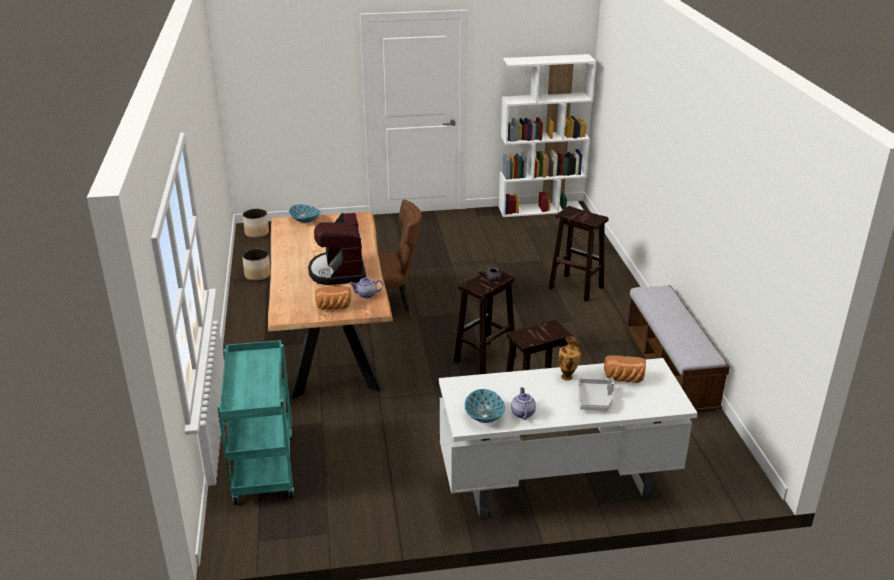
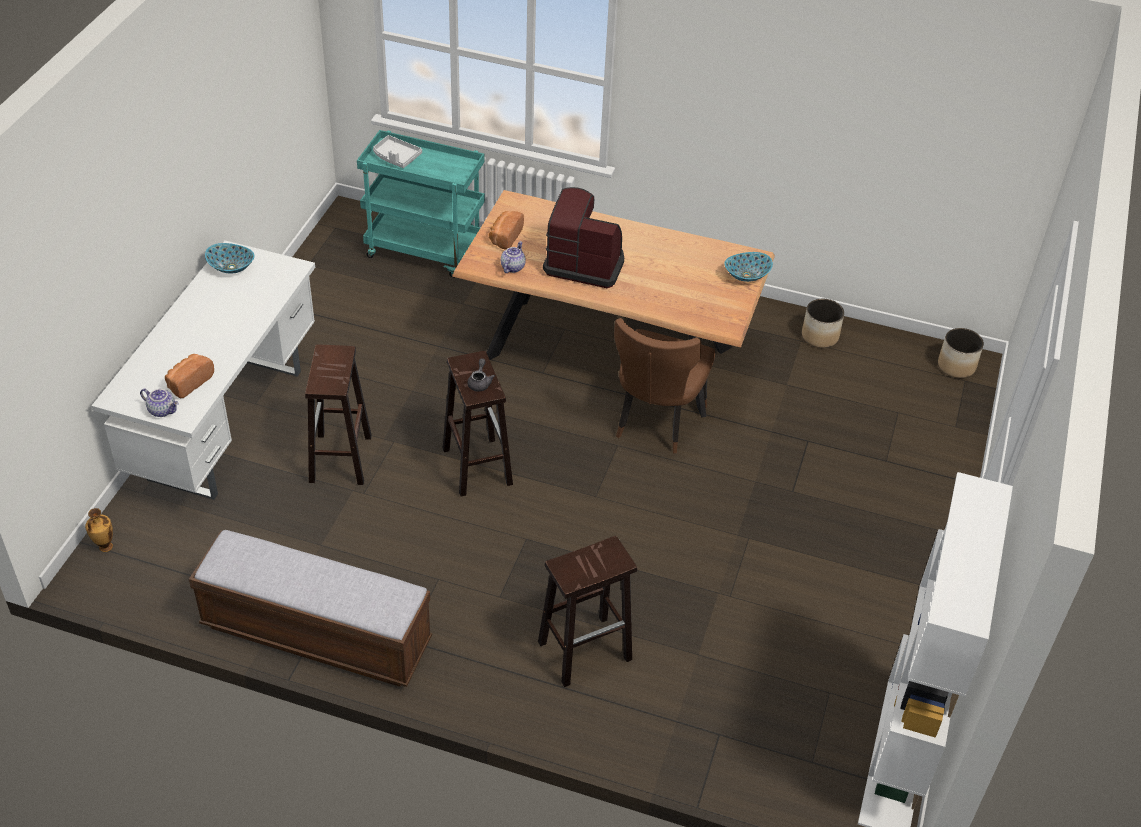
camera: 115 degrees right, 15 degrees up
(522, 413) = (211, 291): teapot -> teapot (162, 410)
(567, 377) = (231, 345): vase -> vase (105, 547)
(595, 400) = (180, 346): grey tray -> grey tray (396, 157)

